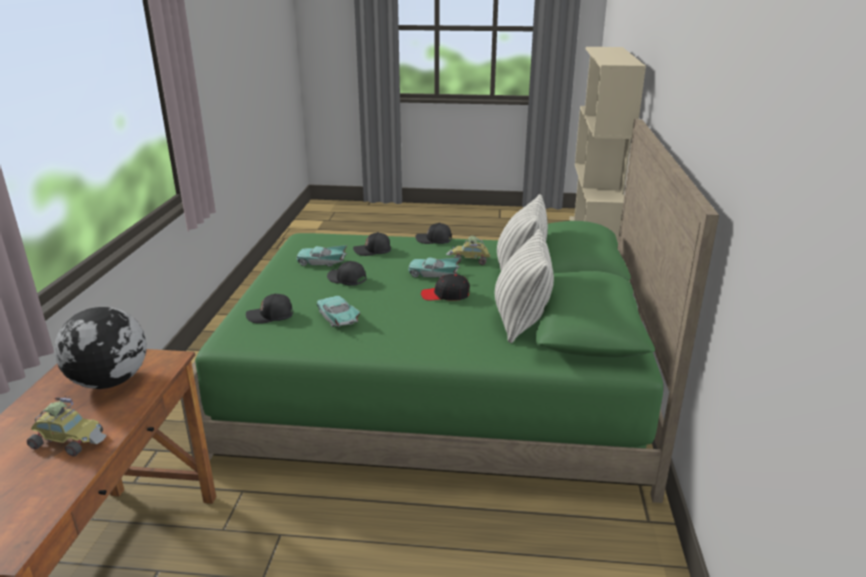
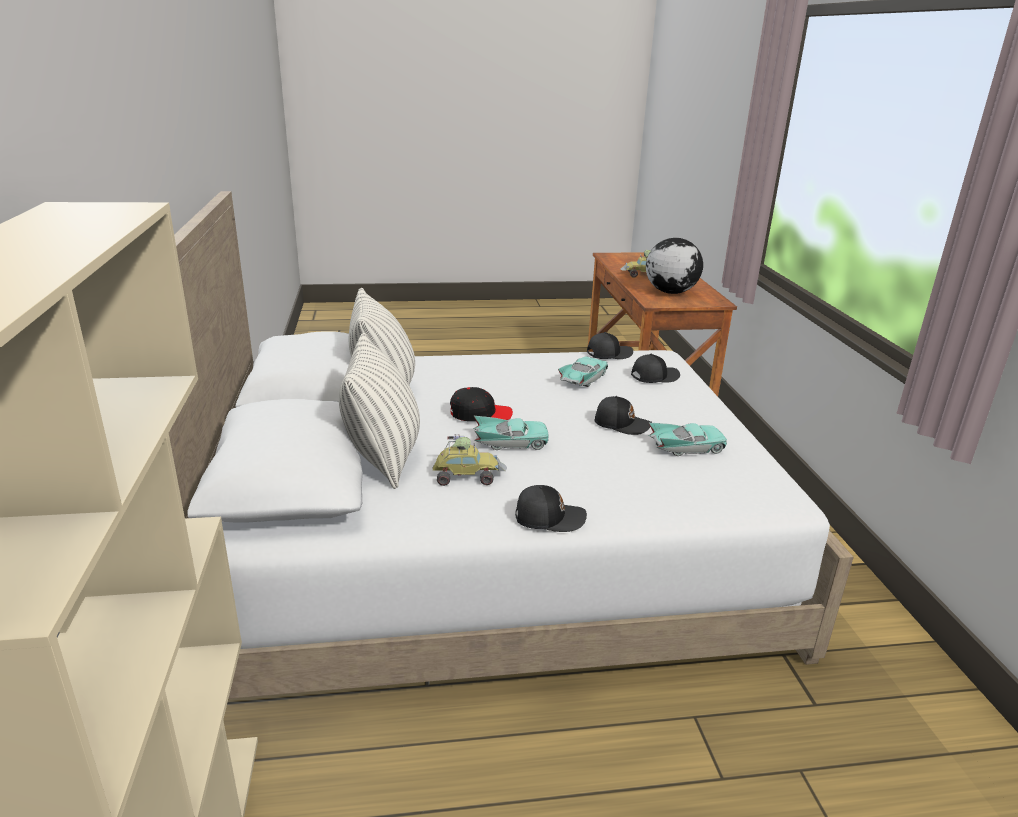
camera: 165 degrees right, 0 degrees up
(338, 318) = (583, 379): turquoise toy car -> turquoise toy car turned 105 degrees counterclockwise
(373, 251) = (634, 478): black cap -> black cap (608, 354)
(438, 387) = (490, 550): green bed -> white bed

